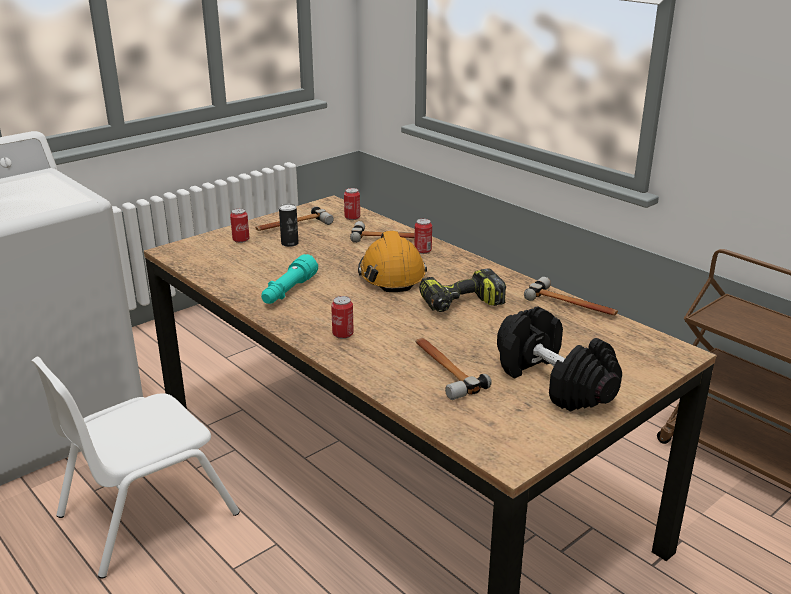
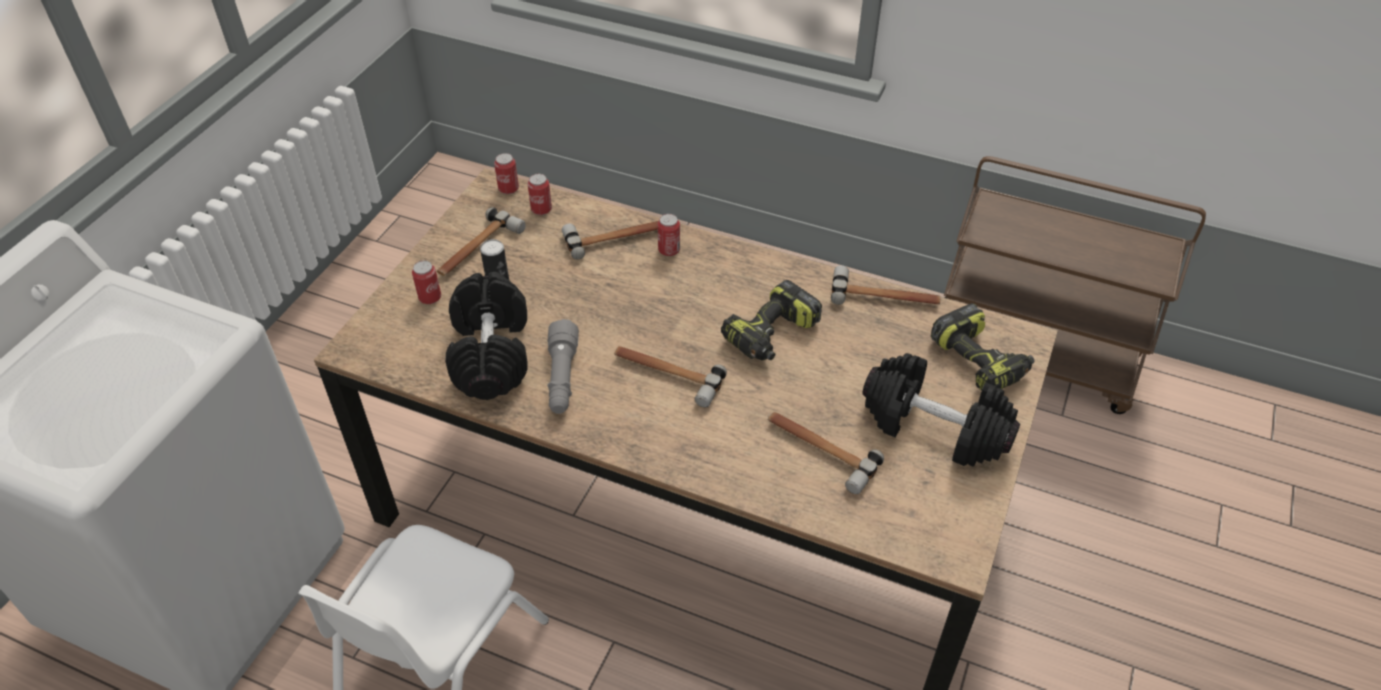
camera: 25 degrees left, 20 degrees up
(253, 271) = (491, 354): none -> black dumbbell
(288, 291) = (562, 378): turquoise flashlight -> grey flashlight
(343, 334) = (676, 431): can -> can (508, 189)
(363, 306) = (666, 374): none -> hammer
(391, 274) = (661, 306): orange hard hat -> none
(628, 355) = (980, 361): none -> power drill

